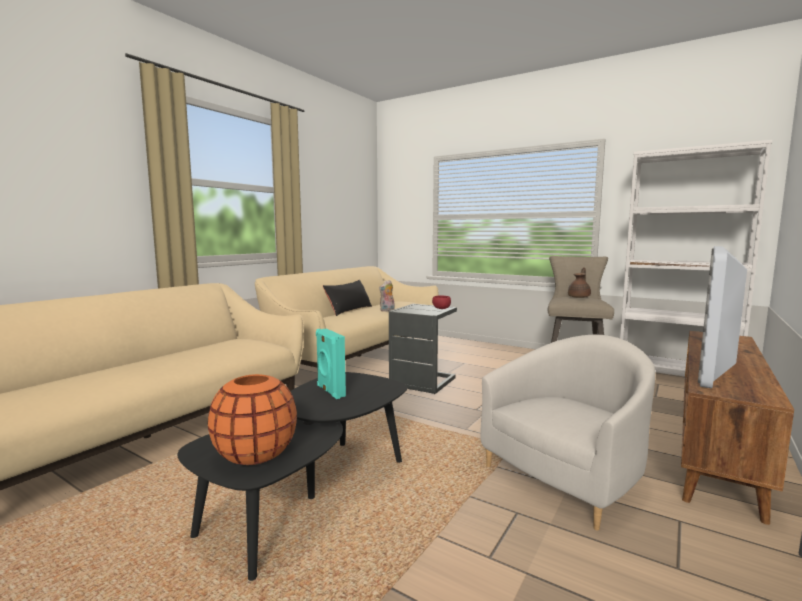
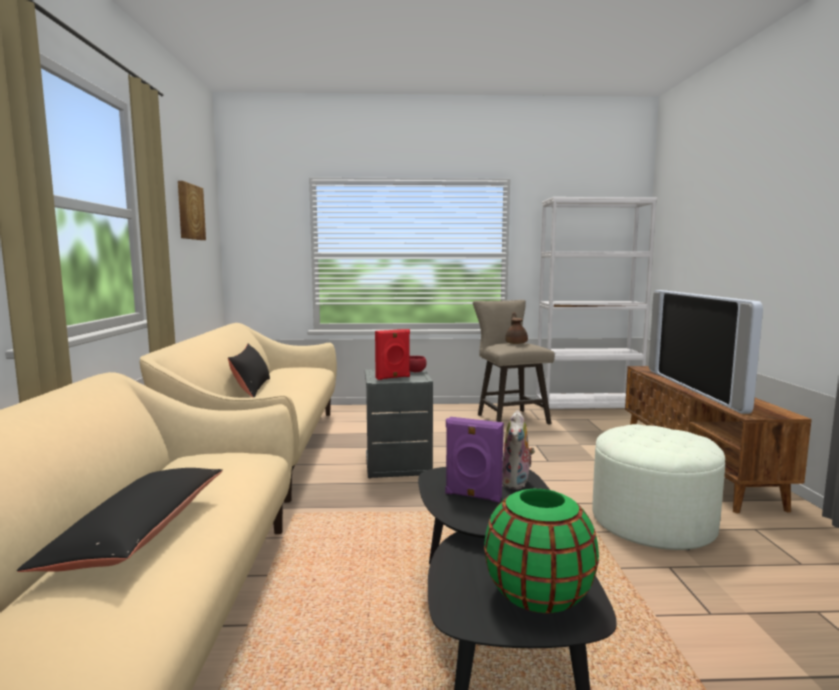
camera: 35 degrees left, 0 degrees up
(144, 364) = (138, 534): none -> black pillow
(255, 455) = (538, 596): orange vase -> green vase
(330, 391) = (472, 496): turquoise speaker -> purple speaker
(340, 188) = (190, 212): none -> picture
(387, 310) = (304, 382): plush toy -> plush toy (516, 483)
(414, 310) = (393, 377): none -> red speaker
(567, 477) = (652, 522): white armchair -> white ottoman

